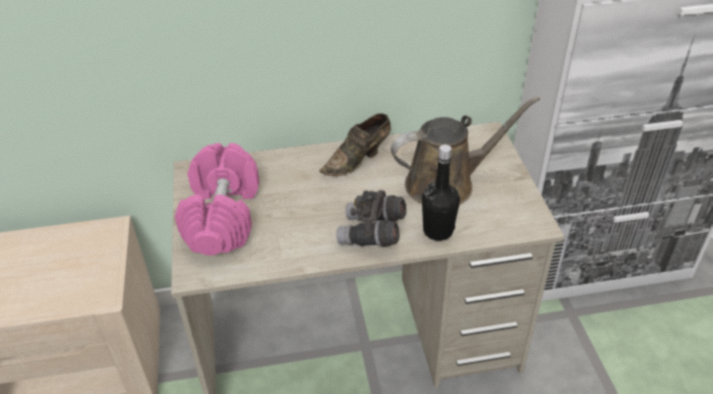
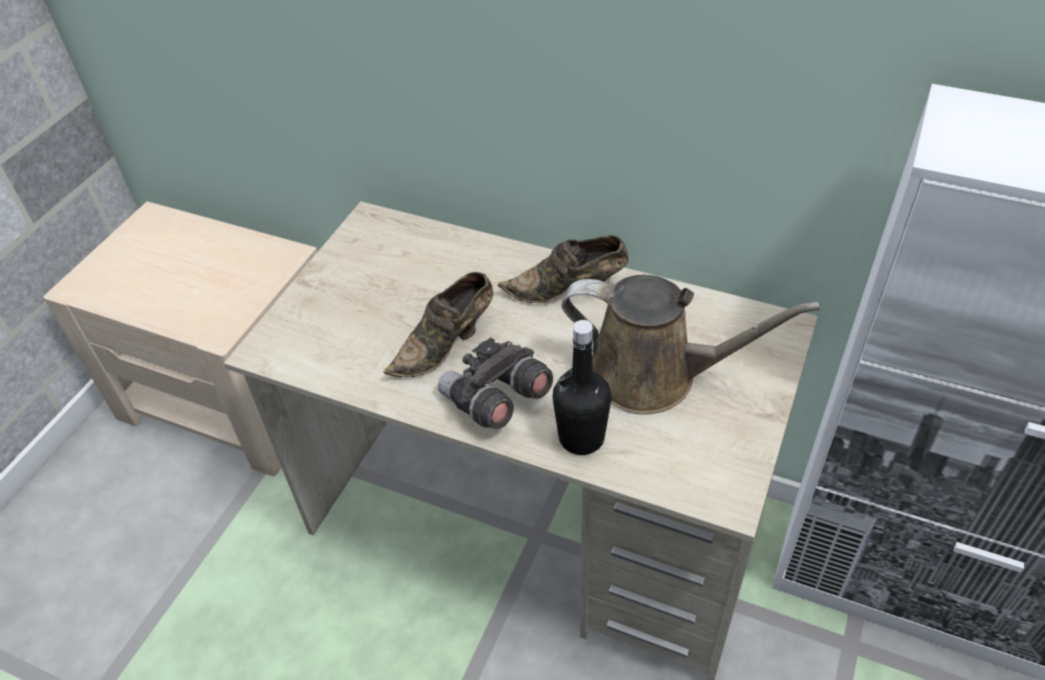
camera: 35 degrees right, 5 degrees up
(222, 216) = (350, 293): pink dumbbell -> none
(314, 218) = (446, 345): none -> brown shoe

